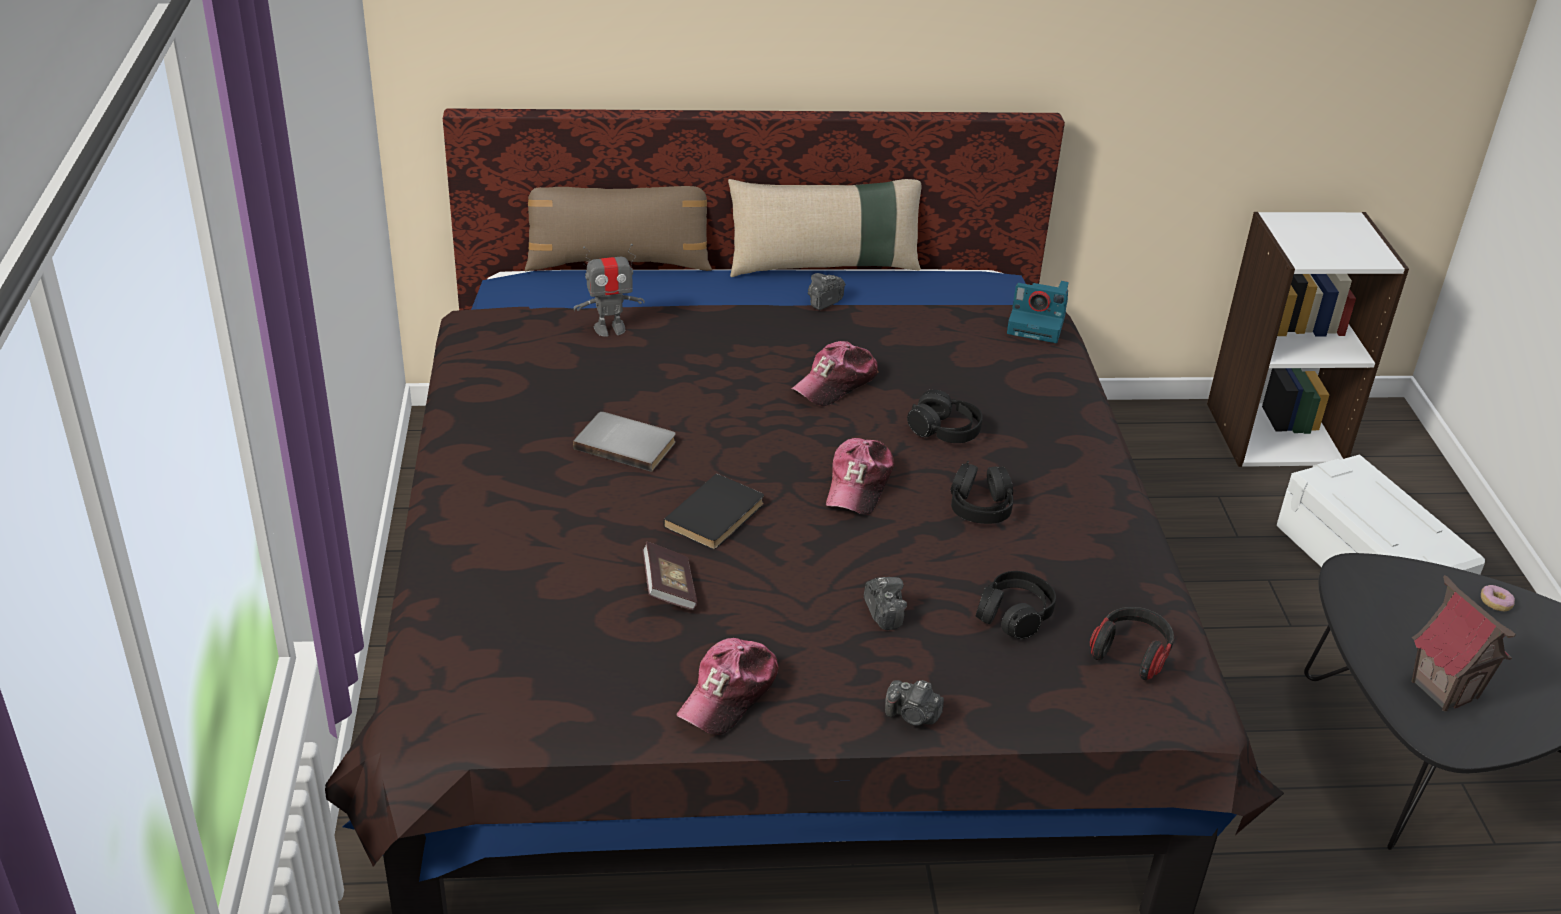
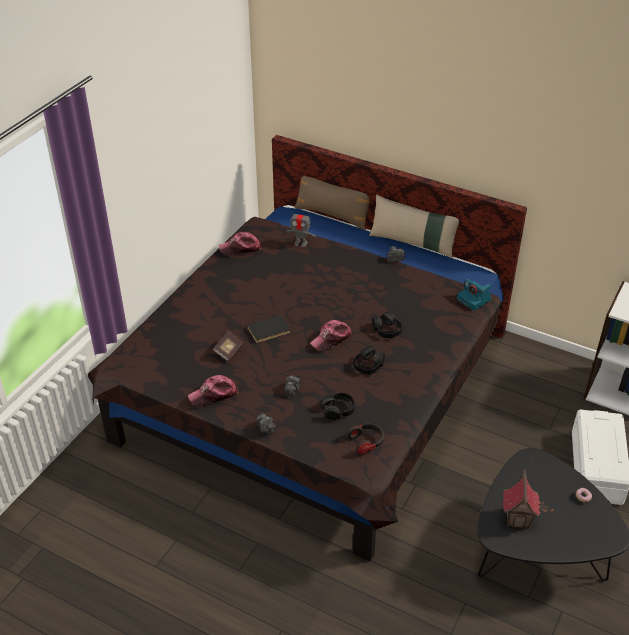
camera: 35 degrees right, 5 degrees up
(627, 443) = (264, 291): grey book -> none
(835, 383) = (363, 295): cap -> cap (240, 248)

